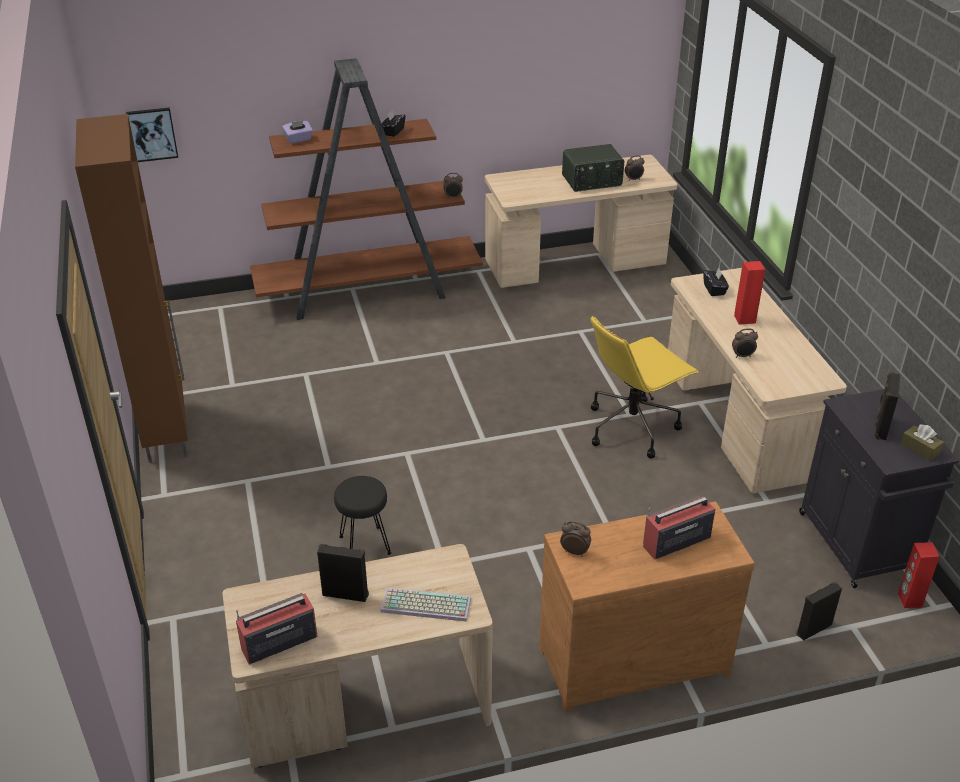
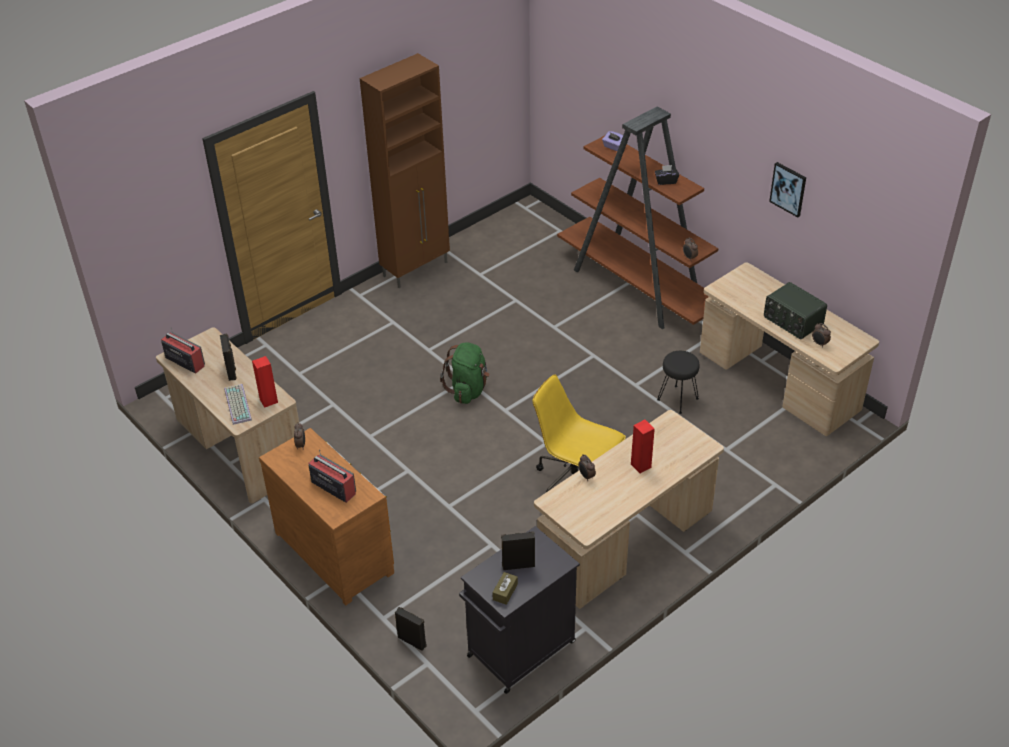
camera: 65 degrees right, 5 degrees up
(152, 134) = (557, 89): picture -> picture (788, 189)
(364, 546) = (365, 395): black stool -> black stool (677, 399)
(426, 456) = (468, 390): none -> green backpack
(714, 289) = (672, 438): black tissue box -> none
(909, 600) = (474, 693): red speaker -> red speaker (268, 401)

